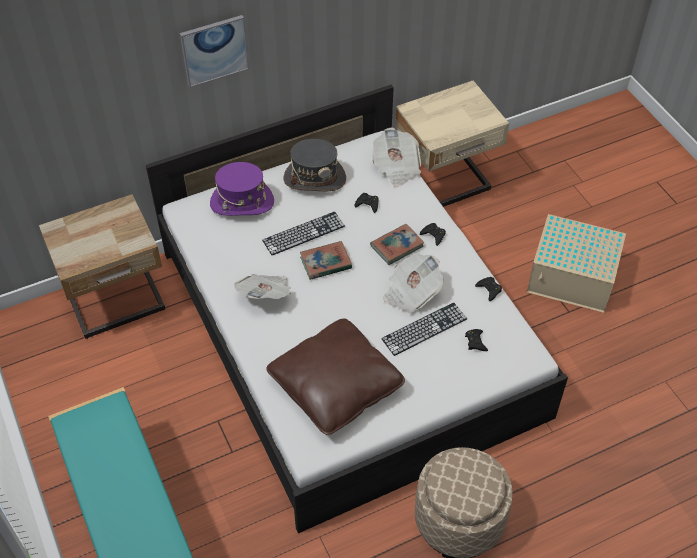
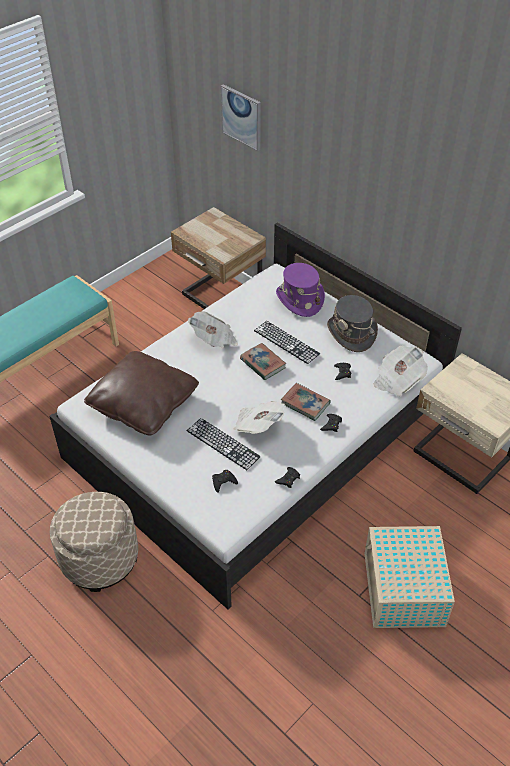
camera: 70 degrees right, 5 degrees down
(214, 50) = (340, 172): picture -> picture (241, 117)

